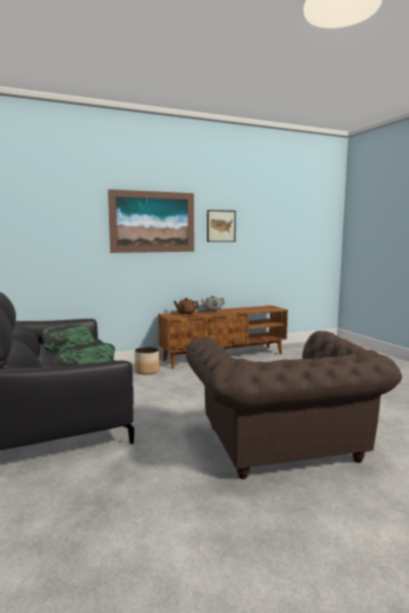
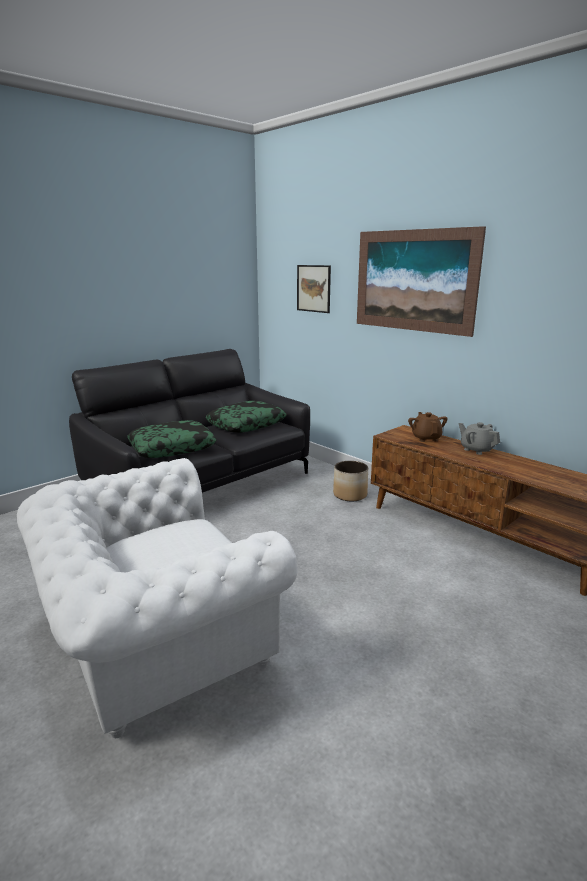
camera: 70 degrees right, 10 degrees up
(221, 226) = (536, 291): picture -> picture (313, 288)
(283, 446) = (154, 644): brown armchair -> white armchair

